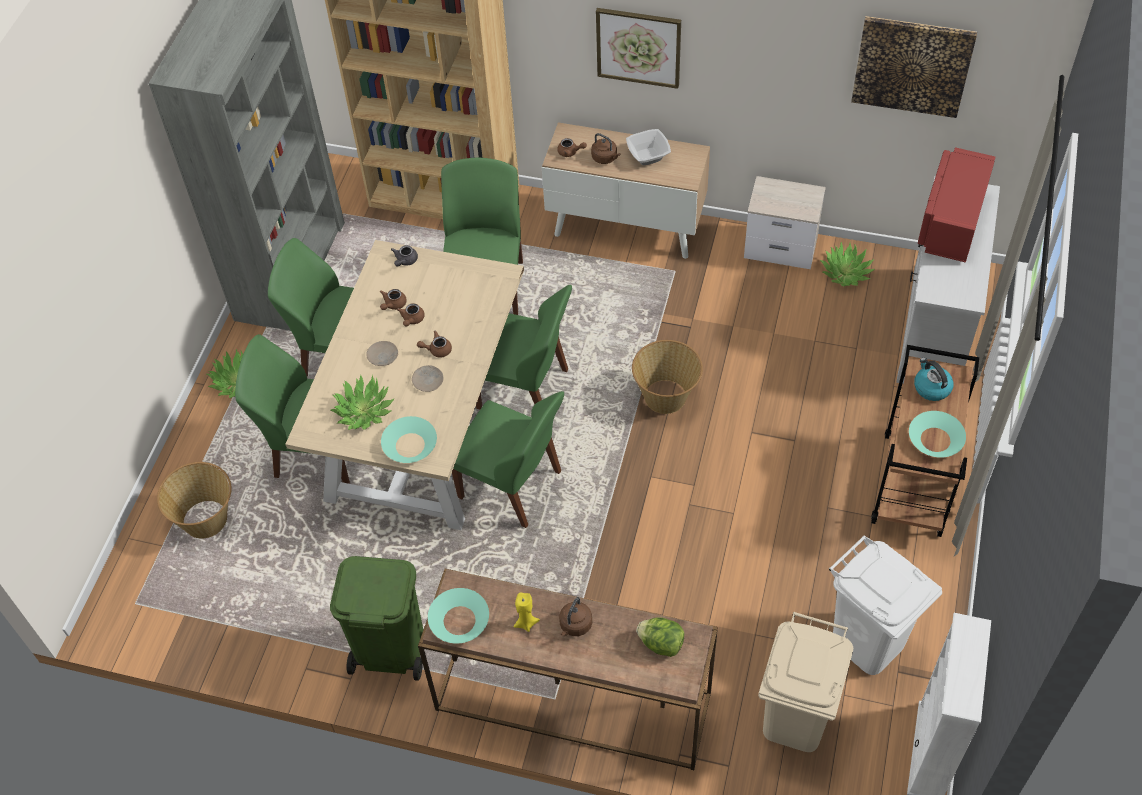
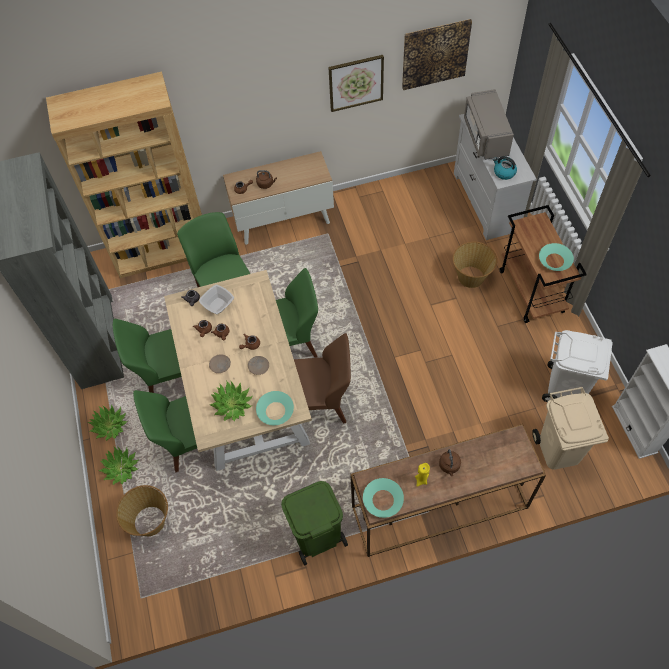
camera: 30 degrees left, 5 degrees up
(512, 486) = (321, 402): green chair -> brown chair
(638, 47) = (267, 107): picture -> picture (356, 82)
(647, 155) = (289, 172): bowl -> bowl (217, 305)
(661, 644) = (502, 450): lettuce -> none
(666, 396) = (372, 307): basket -> basket (471, 277)
(782, 247) = (377, 193): nightstand -> none
(845, 272) = (420, 192): potted plant -> potted plant (121, 468)
(931, 387) = (533, 233): kettle -> kettle (504, 172)
(951, 222) = (485, 137): red microwave -> grey microwave

